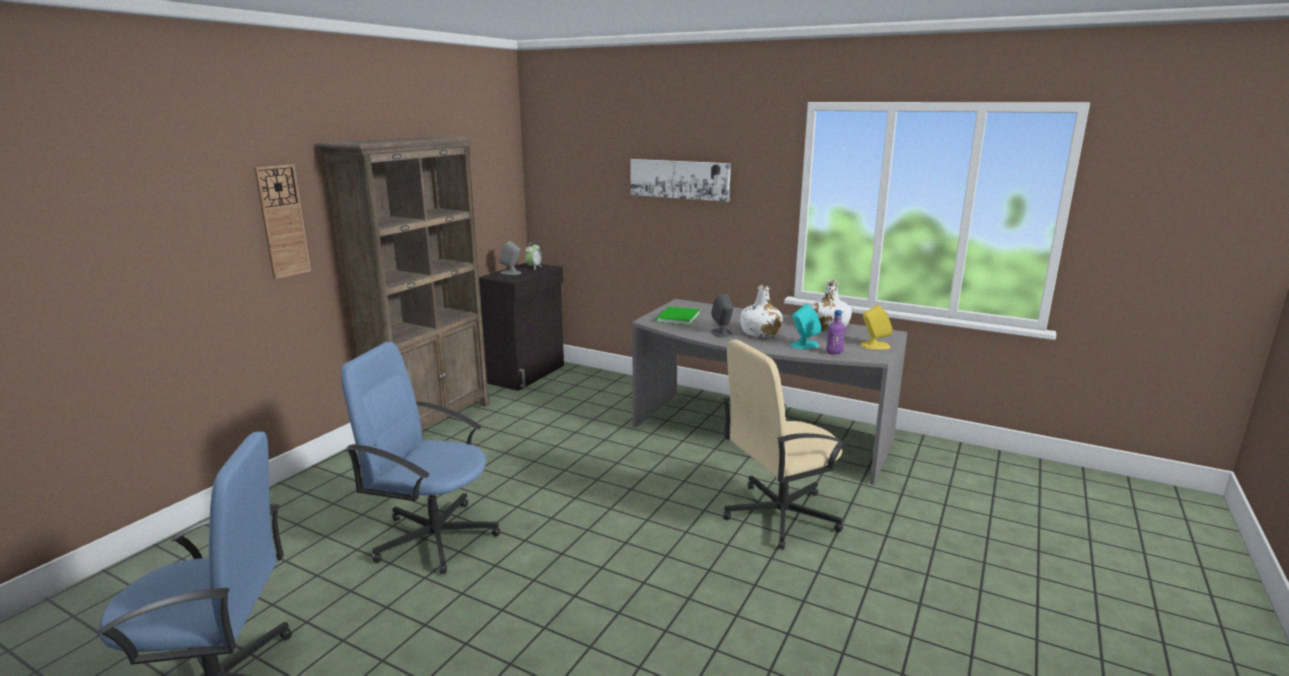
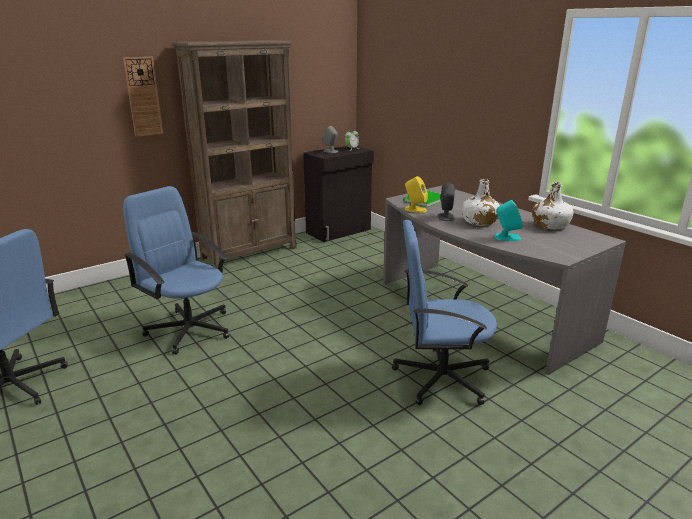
camera: 25 degrees right, 5 degrees up
(679, 179) = (459, 82): picture -> none
(779, 515) = (440, 377): beige office chair -> blue office chair
(834, 353) = (526, 248): purple bottle -> none
(875, 346) = (575, 248): yellow speaker -> yellow speaker (415, 209)

